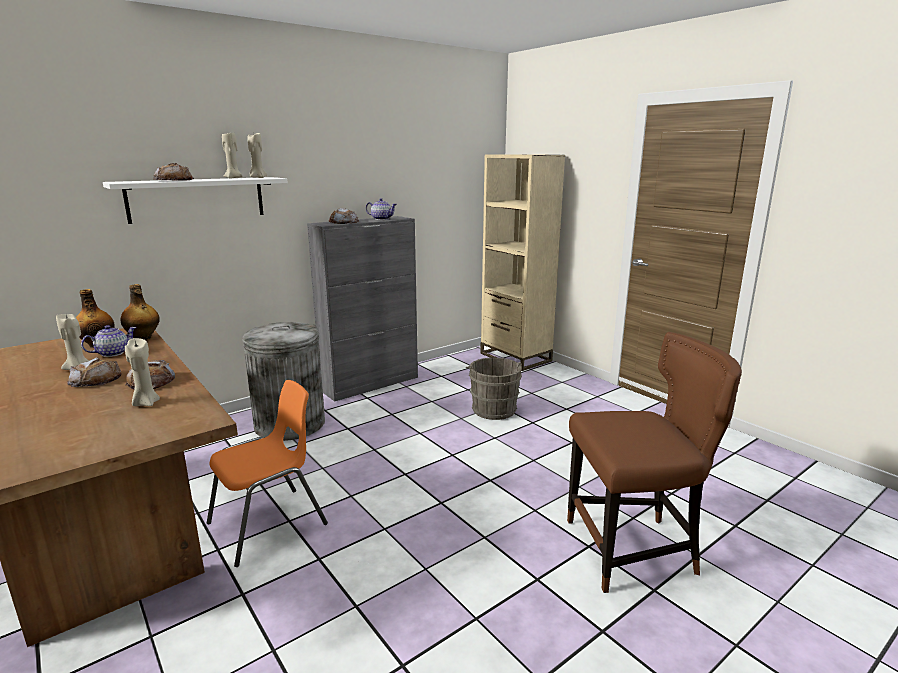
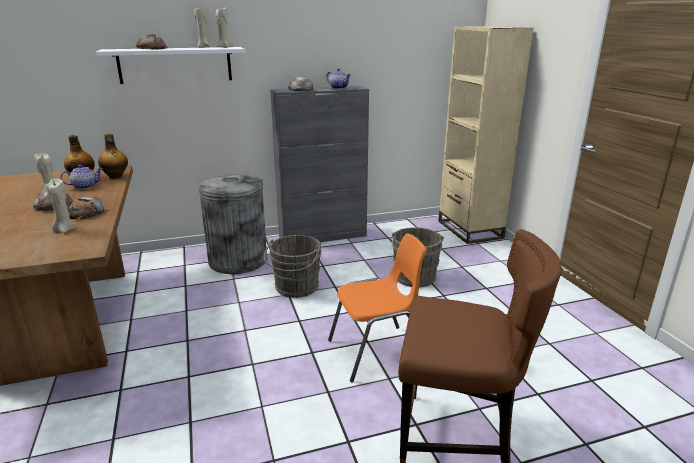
camera: 20 degrees right, 5 degrees up
(270, 524) = (172, 339): orange chair -> orange chair (377, 352)
(378, 442) = (295, 288): none -> grey bucket

